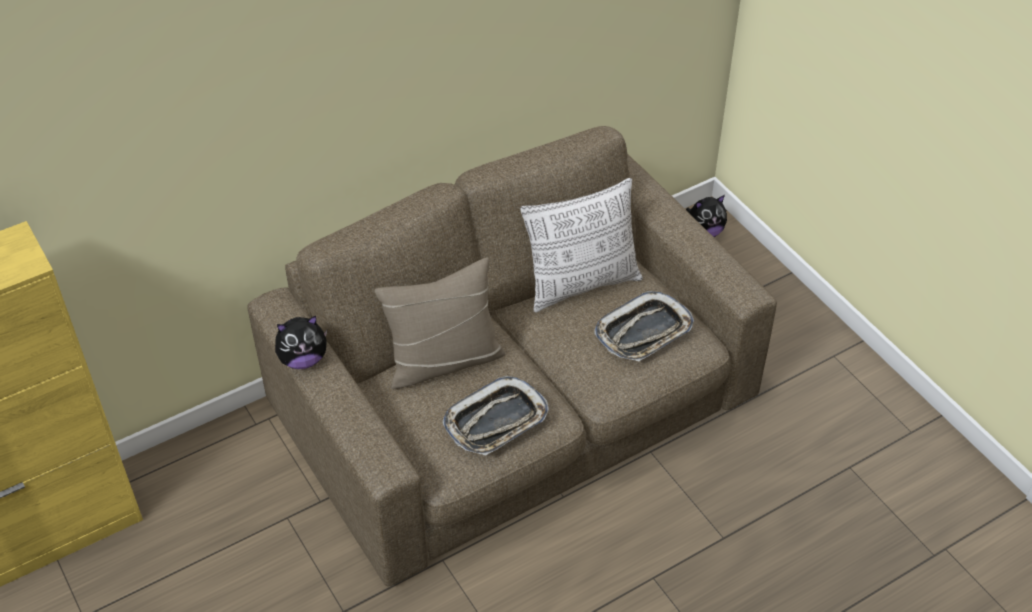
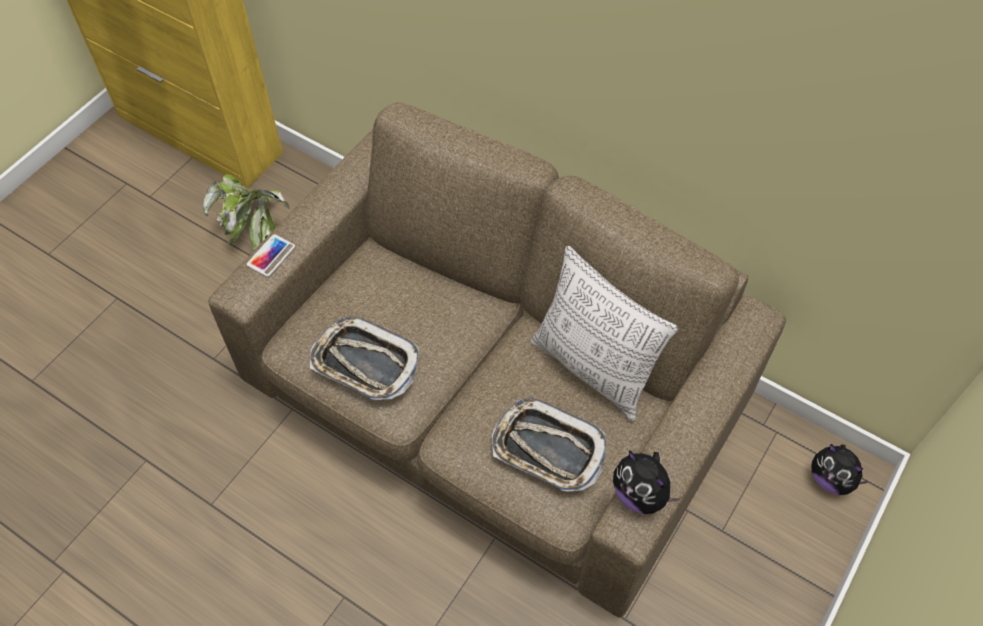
camera: 65 degrees right, 10 degrees up
(206, 528) = (255, 231): none -> potted plant
(303, 359) = (335, 179): plush toy -> plush toy (640, 493)
(361, 432) = (271, 255): none -> phone
(444, 361) = (427, 293): beige pillow -> none

